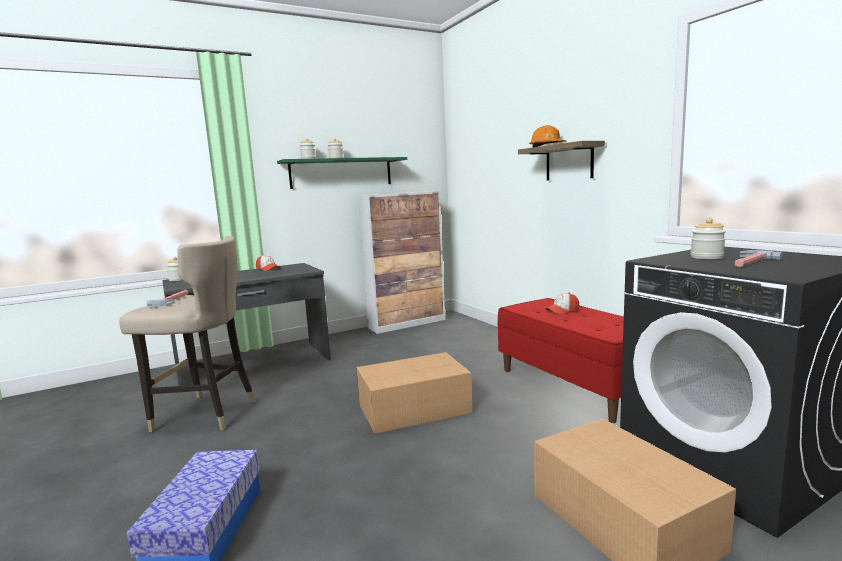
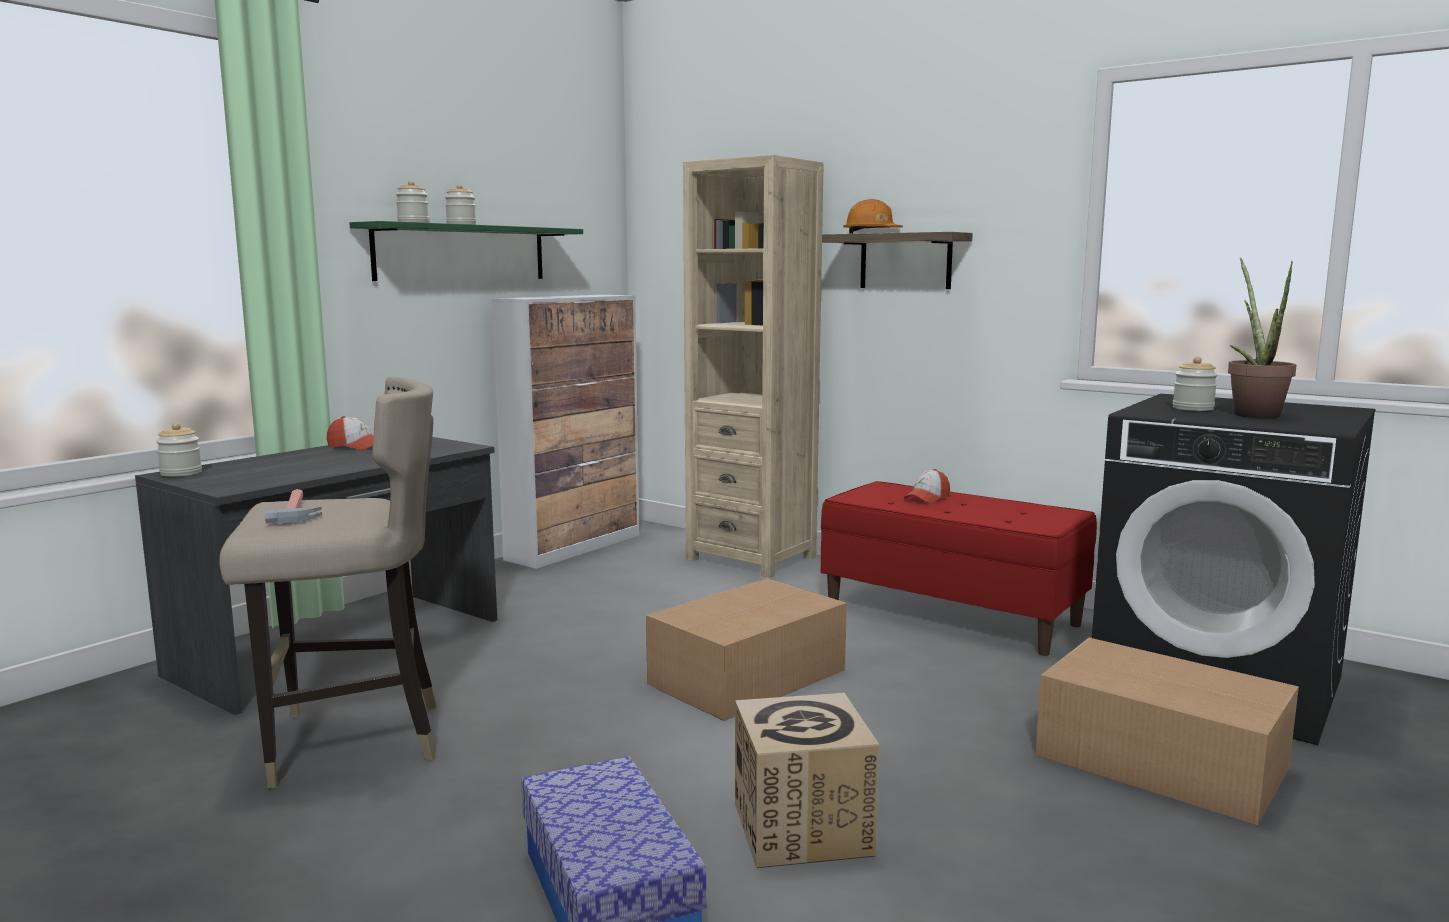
camera: 25 degrees left, 0 degrees up
(341, 512) = (801, 828): none -> cardboard box
(490, 337) = (751, 558): none -> beige bookcase
(749, 262) = (1252, 413): hammer -> potted plant

